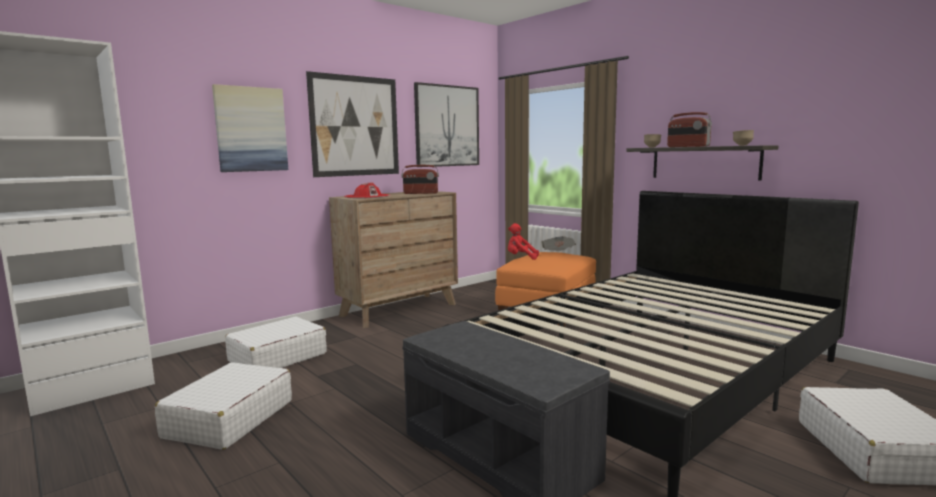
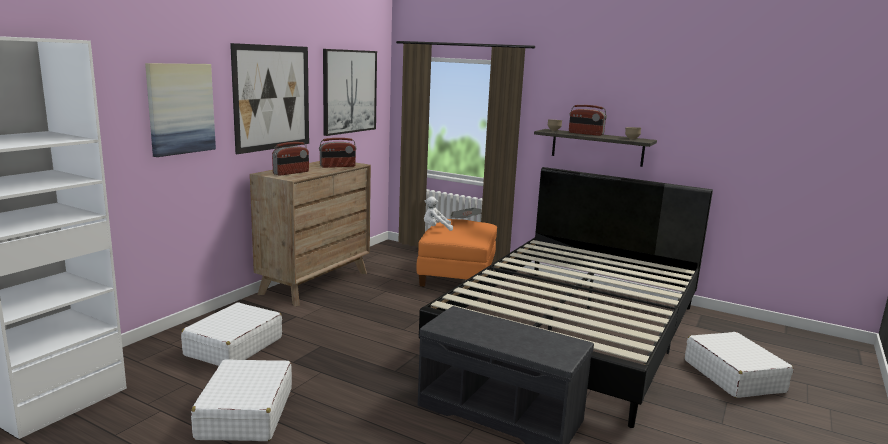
camera: 20 degrees left, 5 degrees up
(367, 196) = (291, 173): red hat -> radio
(521, 258) = (436, 228): red plush toy -> white plush toy

